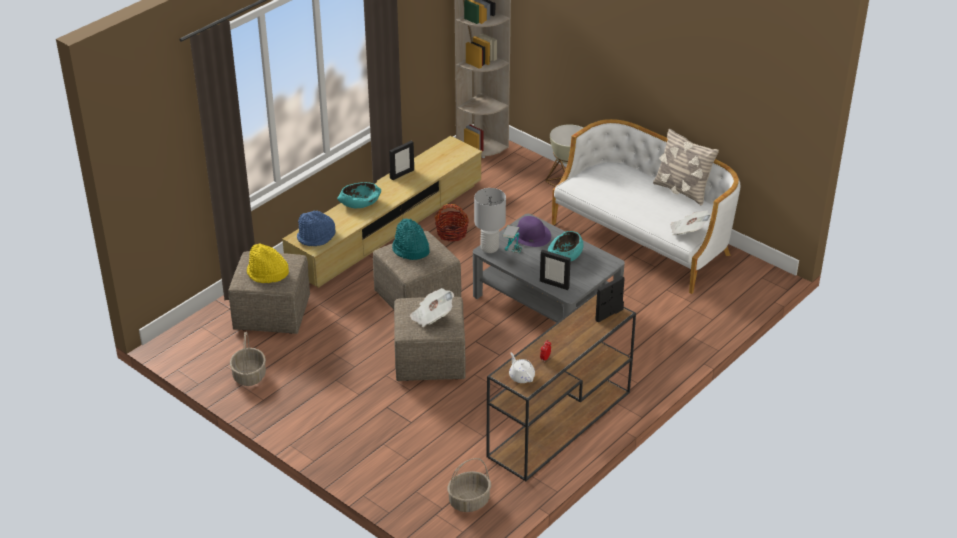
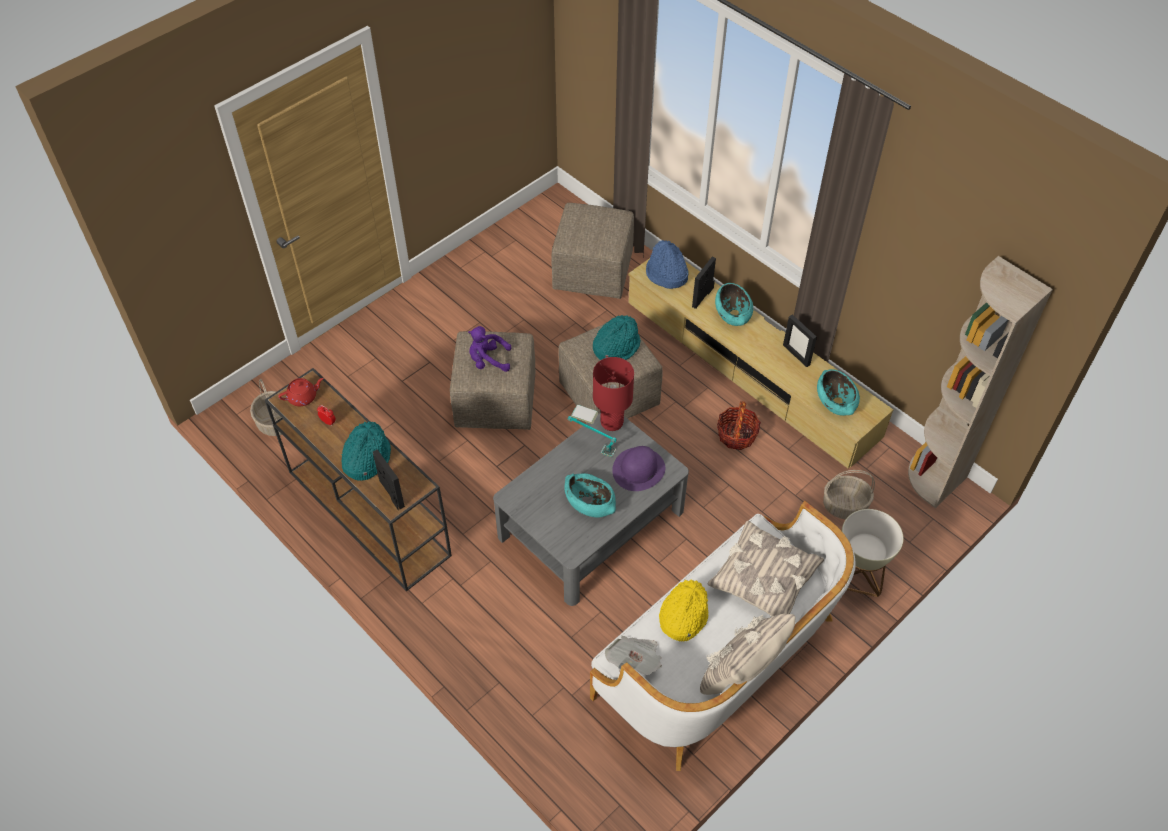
camera: 95 degrees right, 15 degrees up
(249, 376) = (498, 257): basket -> basket (845, 505)
(267, 274) = (584, 227): yellow hat -> yellow hat (682, 616)
(432, 316) = (488, 360): newspaper -> purple plush toy
(445, 158) = (836, 401): none -> turquoise bowl
(490, 249) = (611, 424): grey table lamp -> red table lamp
(521, 376) = (303, 397): white teapot -> red teapot
(554, 284) = (533, 484): picture frame -> picture frame (702, 297)
(578, 332) = (366, 459): none -> turquoise hat
(612, 182) = (763, 580): none -> beige pillow

